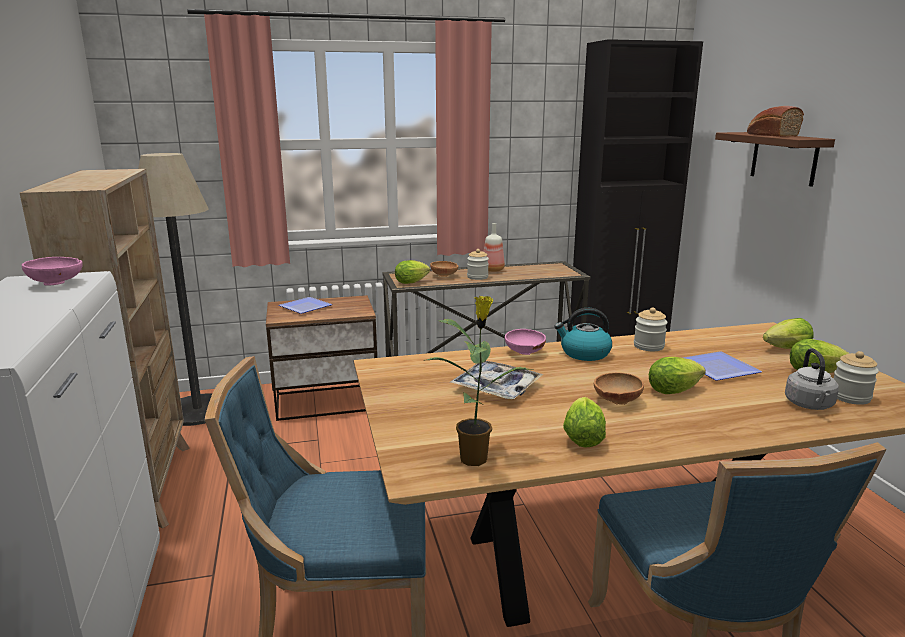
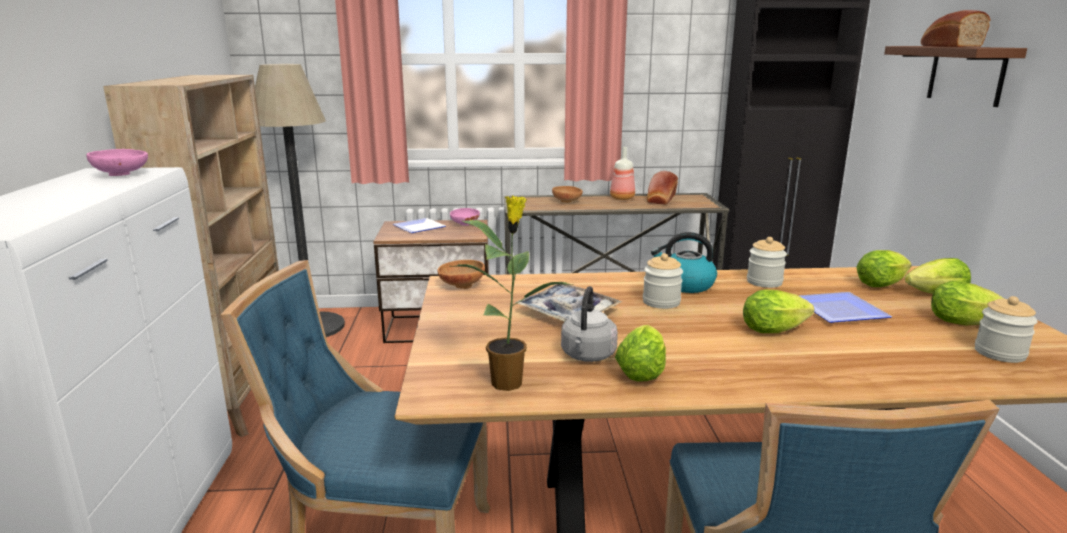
camera: 10 degrees right, 0 degrees up
(413, 282) = (530, 206): lettuce -> lettuce (883, 284)
(477, 277) = (602, 204): jar -> jar (661, 302)
(524, 353) = (616, 280): pink bowl -> pink bowl (464, 225)
(527, 269) = (661, 199): none -> bread
(616, 401) = (699, 336): brown bowl -> brown bowl (461, 286)
(809, 405) = (941, 358): grey kettle -> grey kettle (587, 356)

